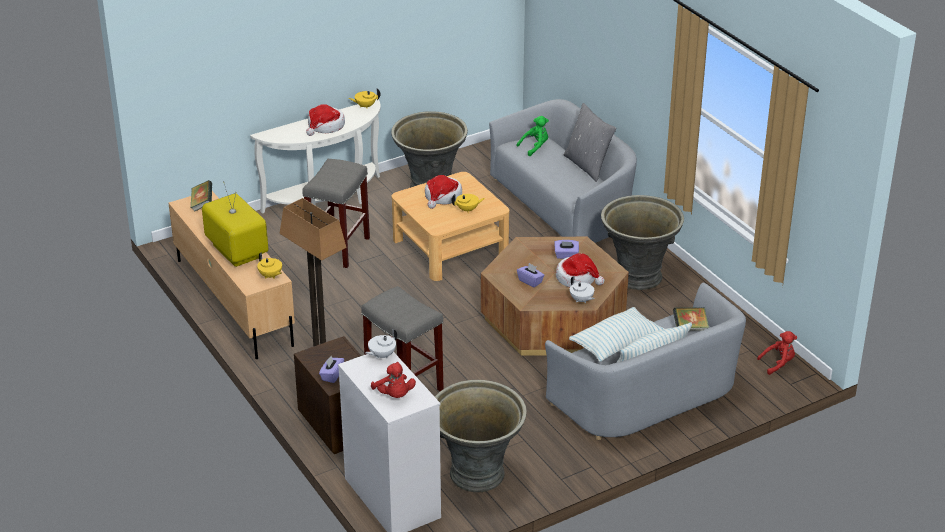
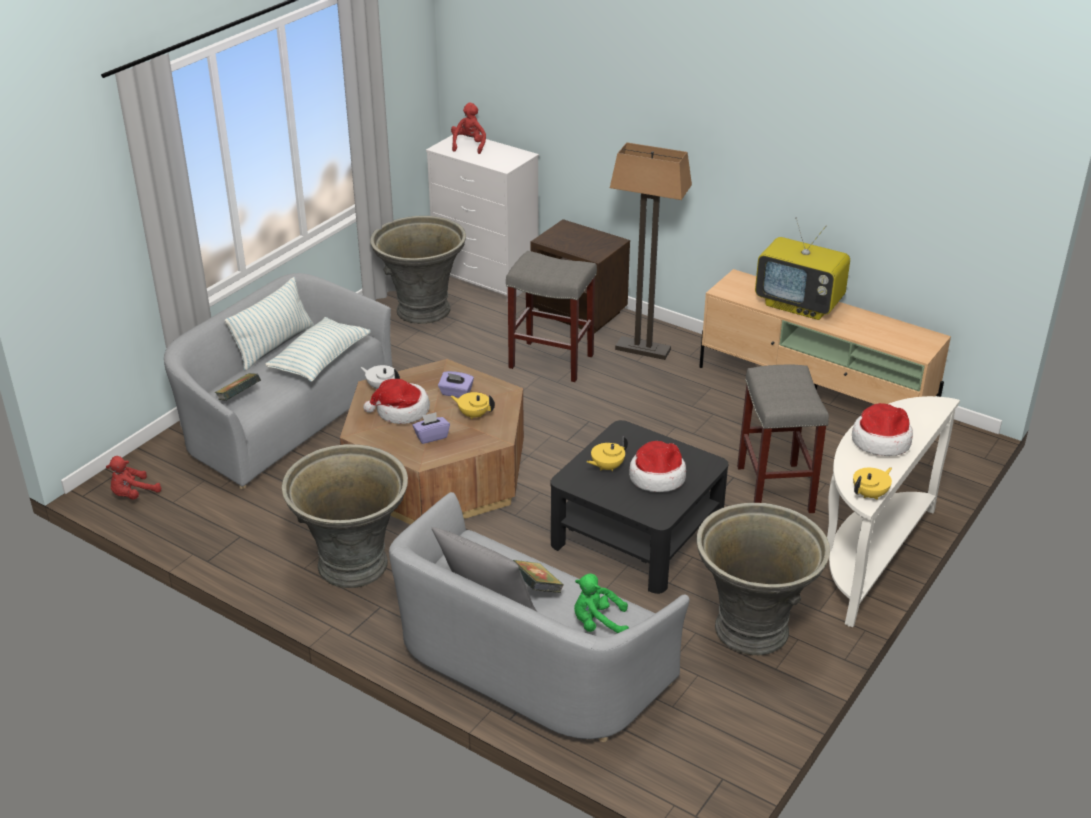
camera: 155 degrees right, 0 degrees up
(202, 204) = (911, 343): book -> book (536, 588)
(270, 276) = (732, 291): yellow teapot -> yellow teapot (473, 415)
(332, 375) = (575, 232): purple tissue box -> none
(381, 355) = (506, 166): white teapot -> none
(394, 395) = (469, 145): red plush toy -> red plush toy turned 60 degrees clockwise
(451, 247) = (636, 534): beige coffee table -> black coffee table
(535, 147) = (598, 623): green plush toy -> green plush toy turned 60 degrees clockwise

